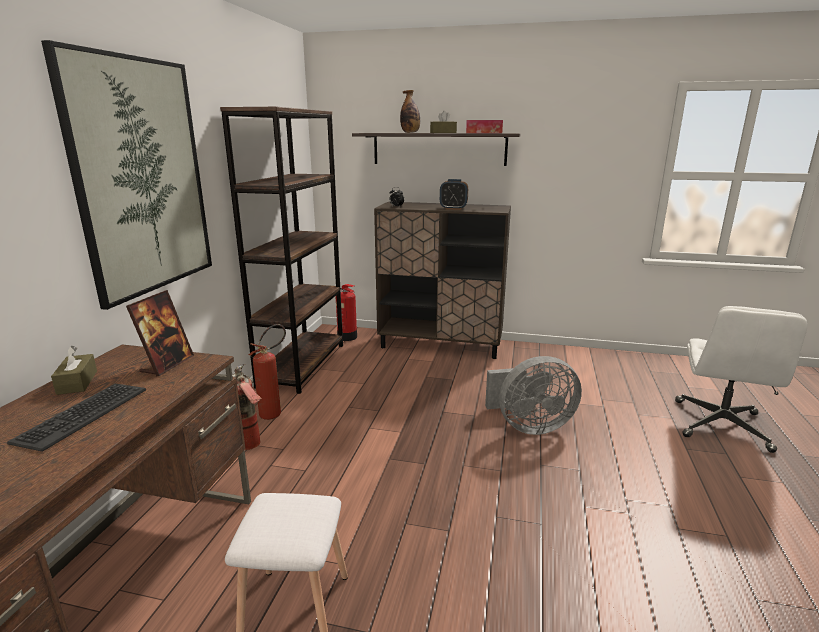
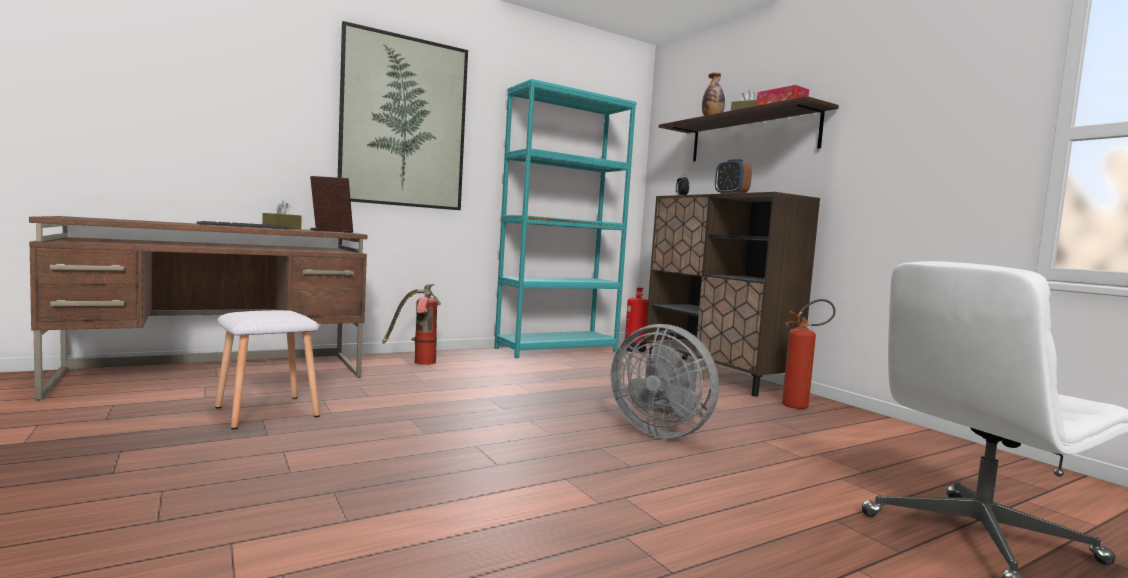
camera: 45 degrees right, 15 degrees down
(167, 364) = (331, 231): picture frame -> picture frame turned 150 degrees counterclockwise
(275, 412) = (476, 358): fire extinguisher -> fire extinguisher (801, 406)
(302, 365) = (557, 350): brown bookcase -> turquoise bookcase

